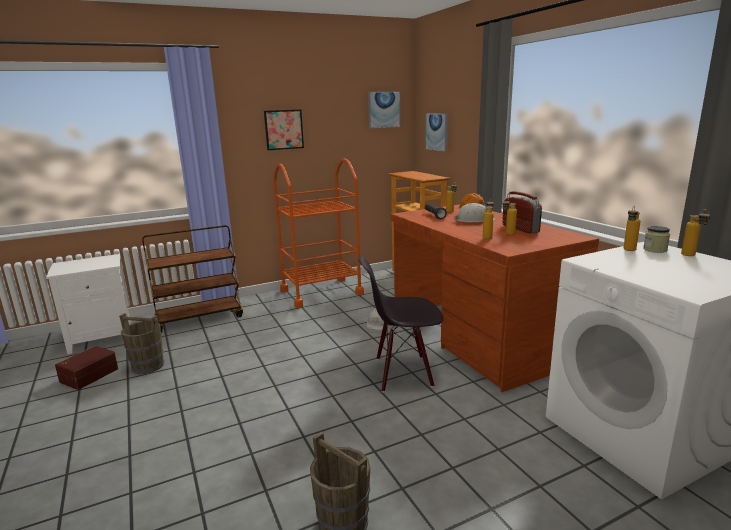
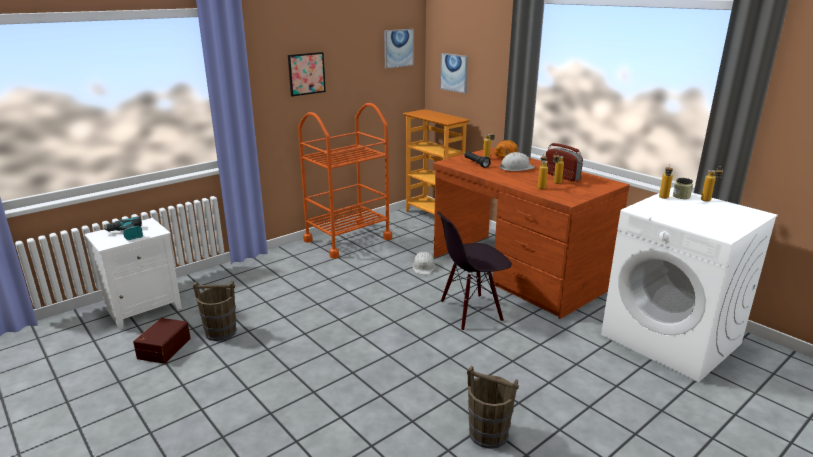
camera: 15 degrees left, 5 degrees up
(83, 265) = (126, 234): none -> power drill
(199, 318) = (237, 278): brown cart -> none

